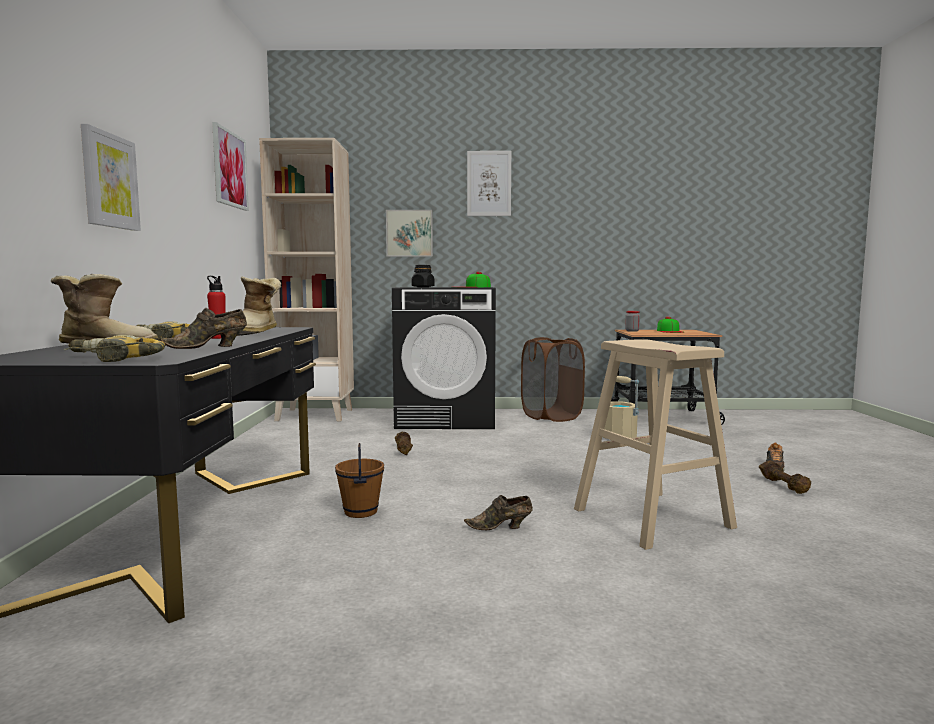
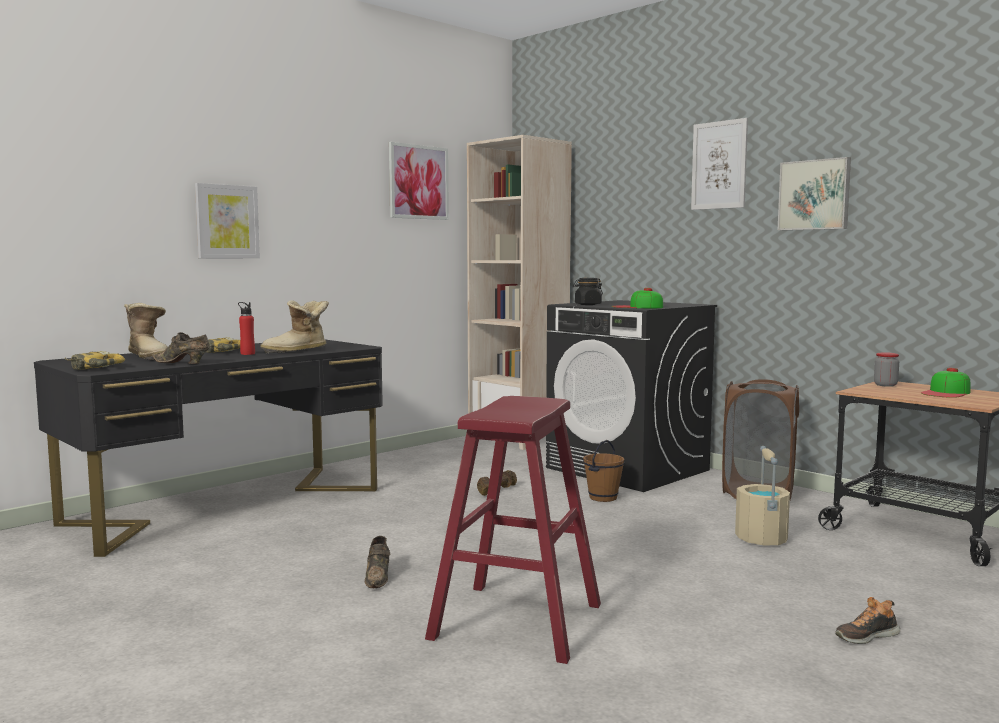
camera: 45 degrees right, 0 degrees up
(360, 512) = (328, 530): brown bucket -> brown bucket (602, 498)
(409, 233) = (630, 234): picture -> picture (815, 195)
(501, 527) = (378, 577): brown shoe -> brown shoe turned 135 degrees counterclockwise
(651, 518) = (517, 621): beige stool -> red stool
(784, 486) = (789, 658): brown dumbbell -> none

